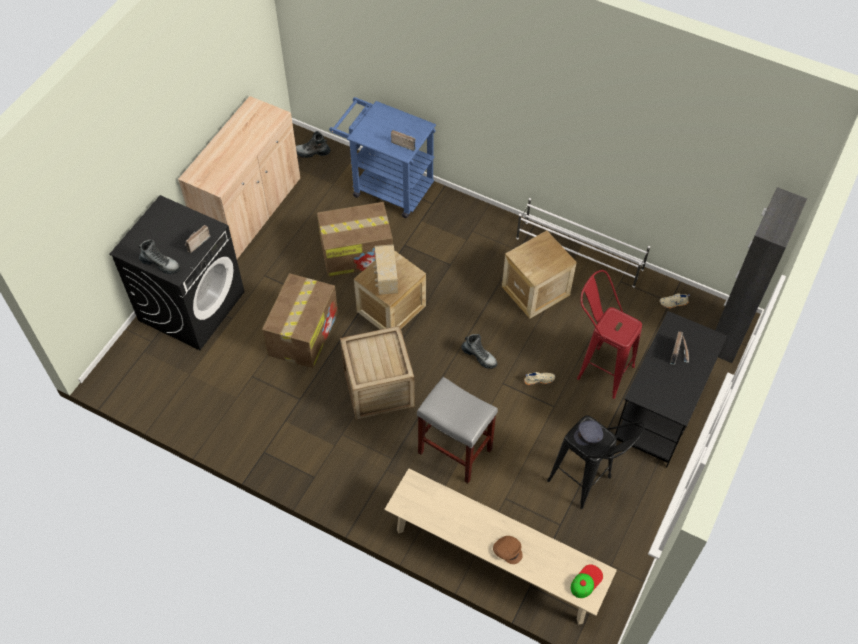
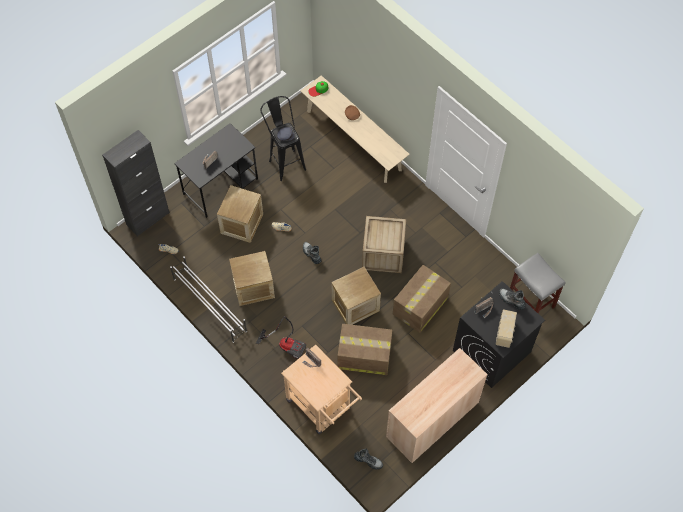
camera: 160 degrees left, 5 degrees up
(386, 187) = (322, 407): blue cart -> beige cart
(386, 279) = (359, 286): radio -> radio (505, 333)
(454, 451) = (352, 202): grey stool -> grey stool (531, 301)
(459, 238) = (286, 345): none -> vacuum cleaner
(597, 368) = (242, 223): red stool -> crate

